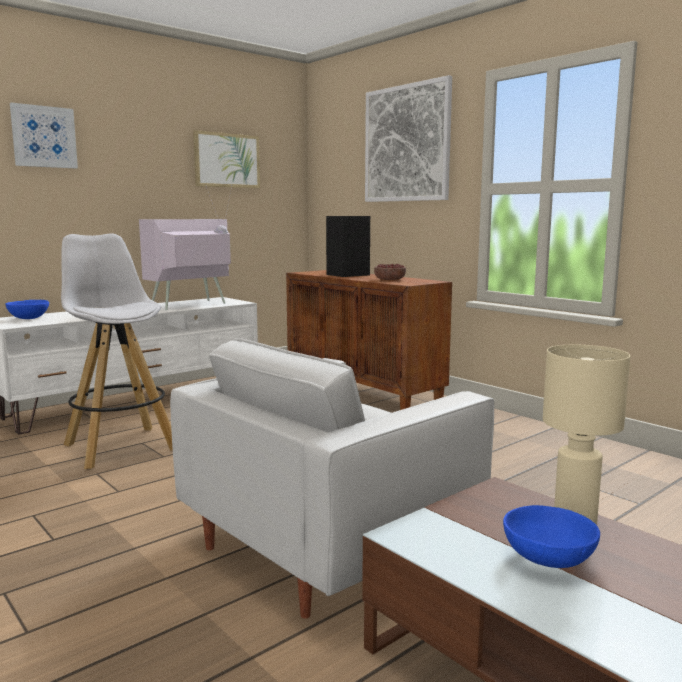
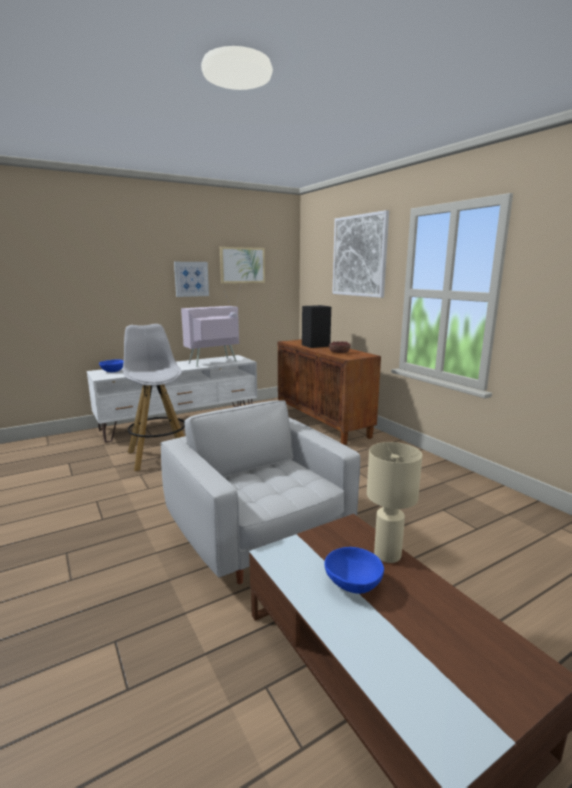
camera: 10 degrees right, 5 degrees up
(44, 137) = (122, 257): picture -> picture (191, 279)
(332, 542) = (260, 538): white armchair -> white armchair turned 90 degrees clockwise

